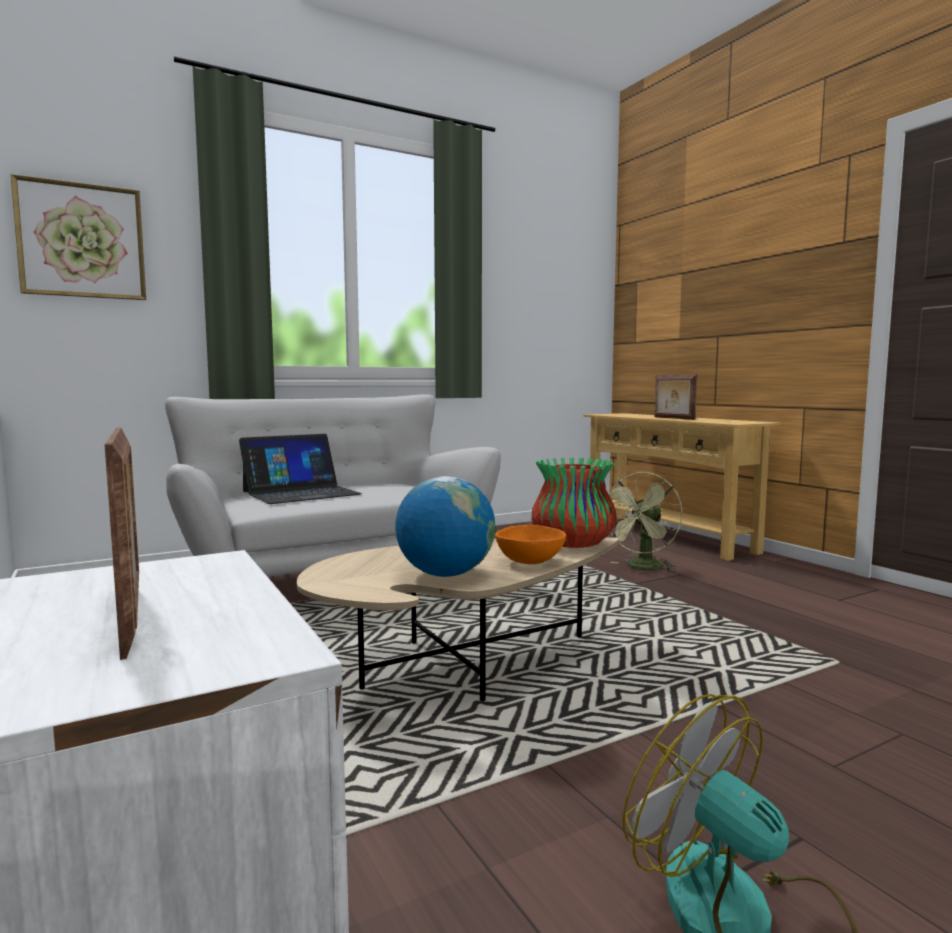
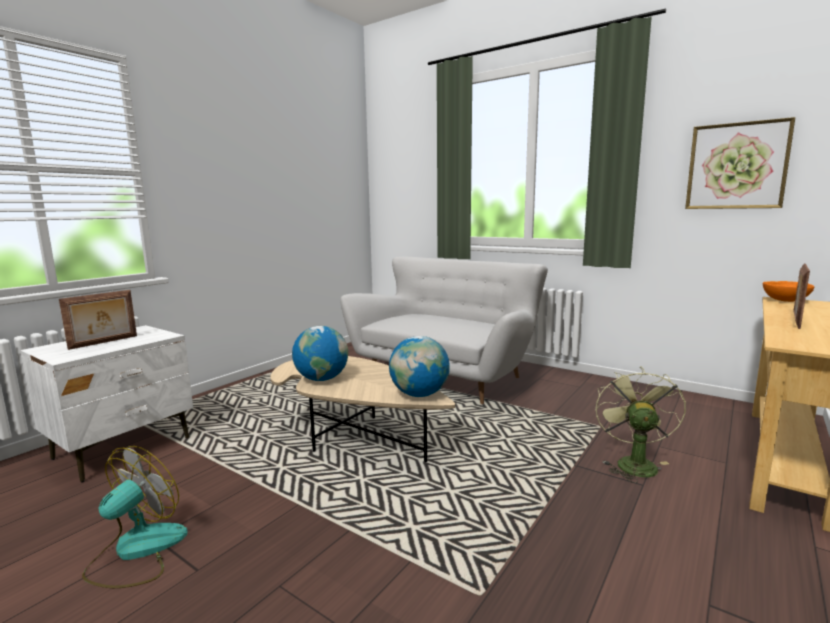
camera: 65 degrees right, 5 degrees up
(82, 241) = (397, 173): picture -> picture (736, 166)
(301, 493) = (427, 319): laptop -> none
(529, 562) = (361, 391): orange bowl -> orange bowl (784, 301)
(573, 543) = (419, 394): vase -> globe
(642, 567) = (633, 463): green fan -> green fan turned 90 degrees clockwise

